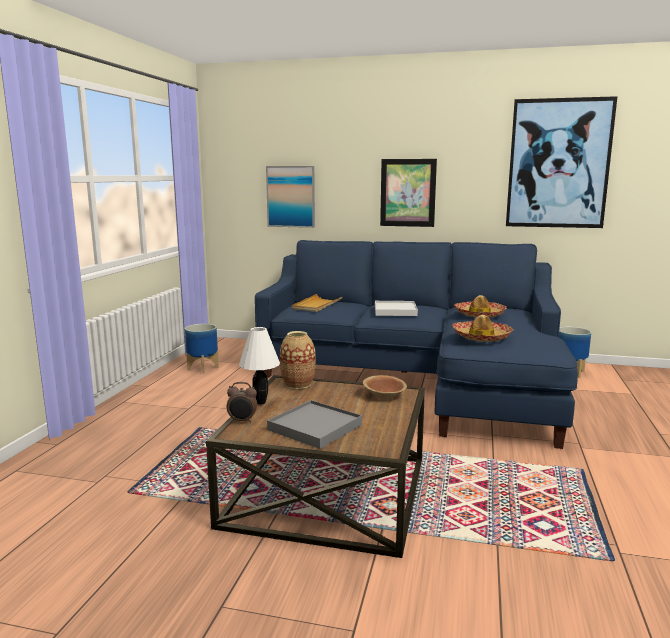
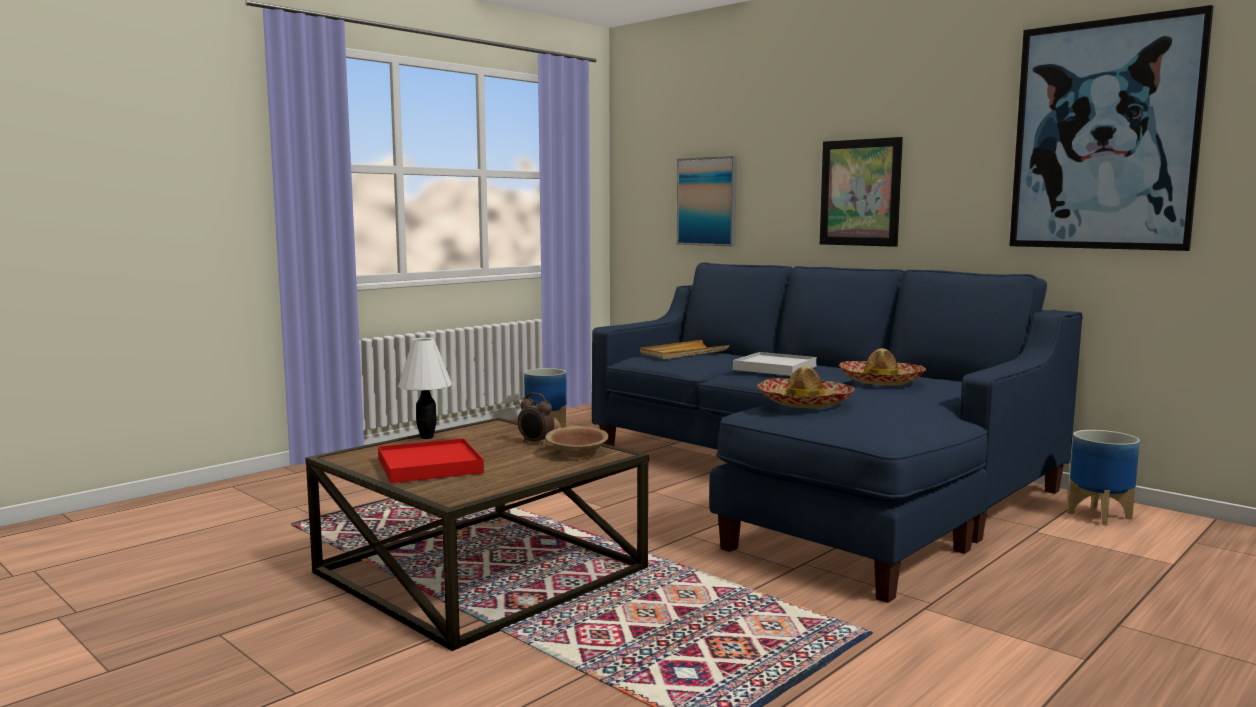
camera: 30 degrees right, 5 degrees down
(242, 421) = (372, 448): alarm clock -> alarm clock (535, 443)
(298, 384) = (504, 428): vase -> none
(315, 427) = (429, 466): grey tray -> red tray

